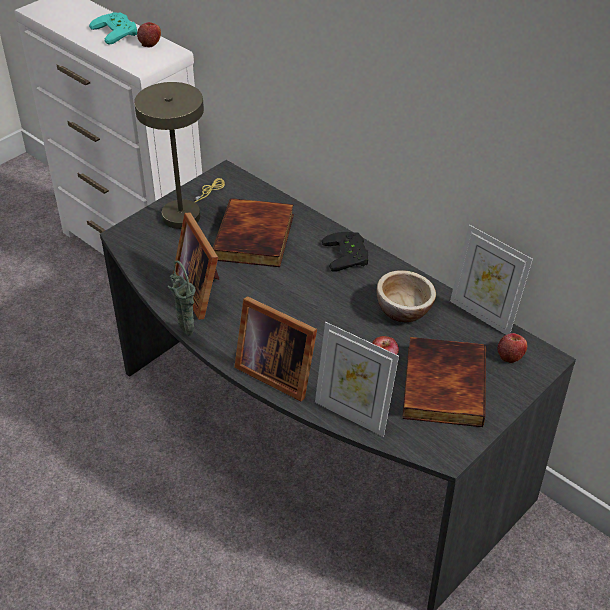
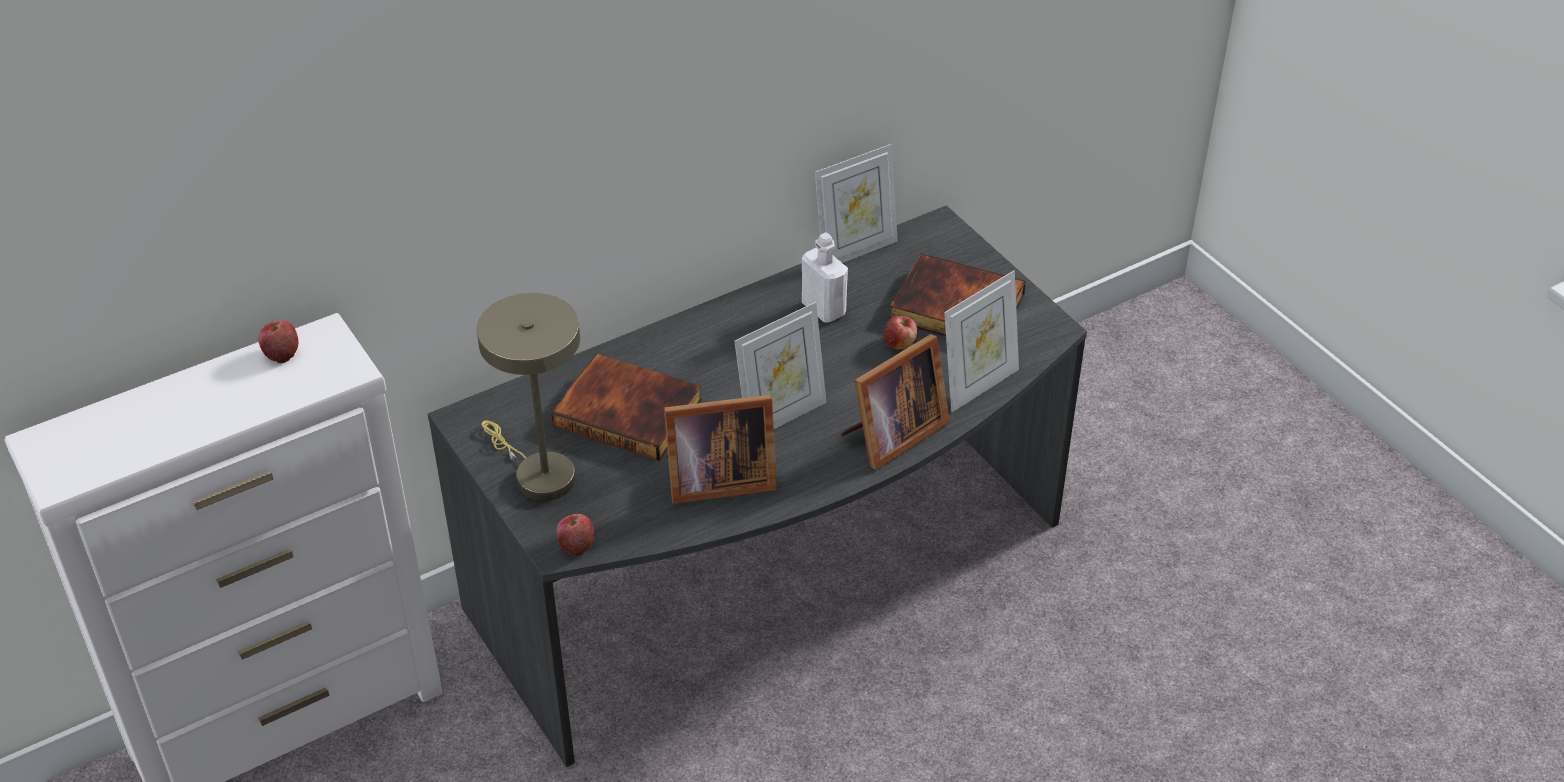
camera: 75 degrees left, 0 degrees up
(118, 31) = (216, 385): turquoise game controller -> none
(185, 331) = (792, 507): green vase -> none
(276, 309) = (781, 416): none -> picture frame
(349, 254) = (704, 333): black game controller -> none
(404, 309) = (823, 309): bowl -> white bottle
(510, 355) = (927, 248): apple -> apple (576, 544)

